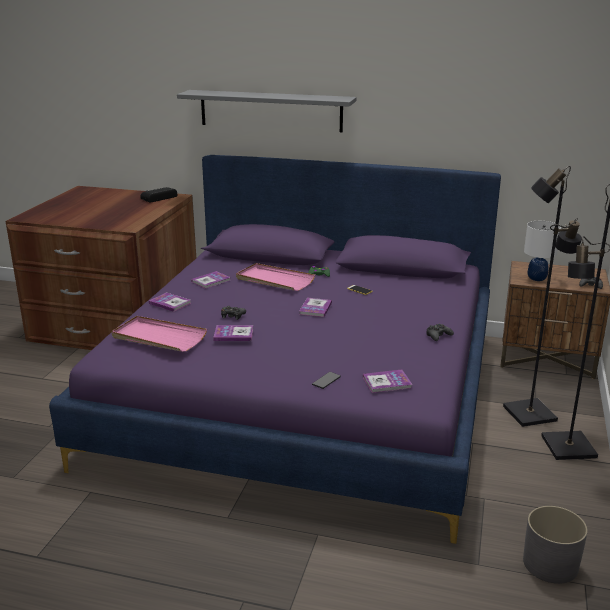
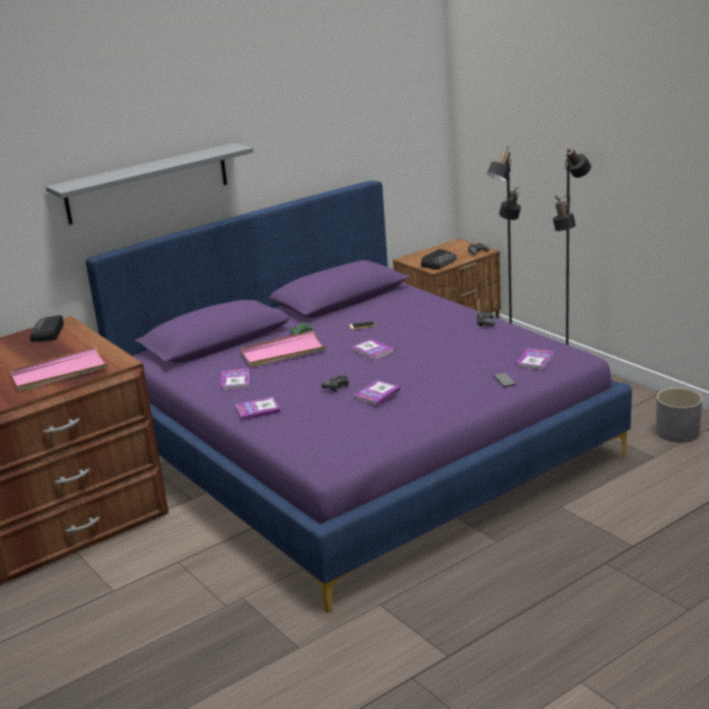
camera: 50 degrees left, 0 degrees up
(158, 337) = (334, 427): pink tray -> pink tray (59, 373)
(537, 278) = (439, 263): white table lamp -> radio

